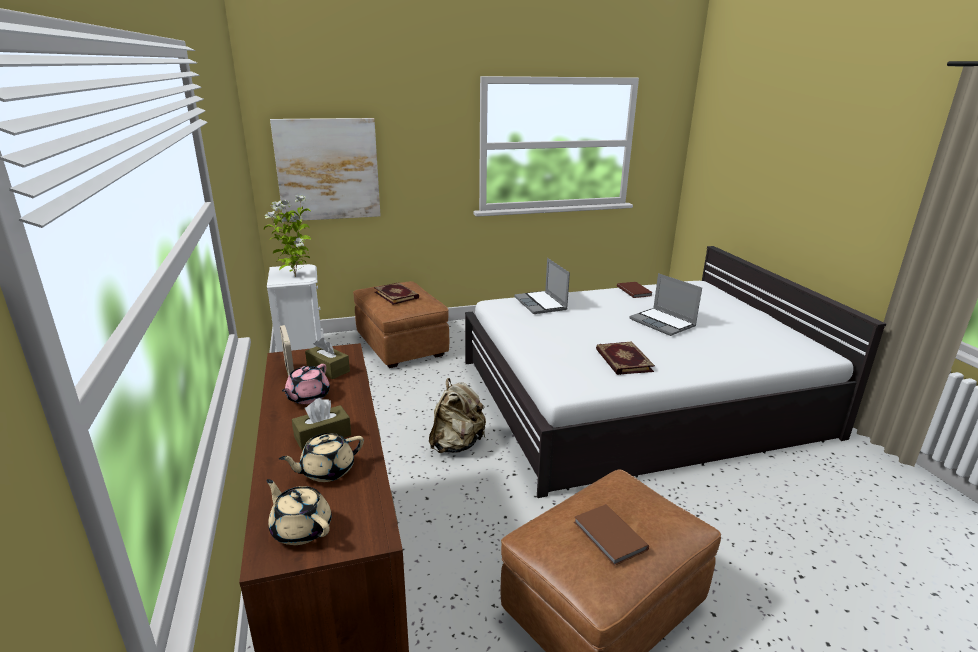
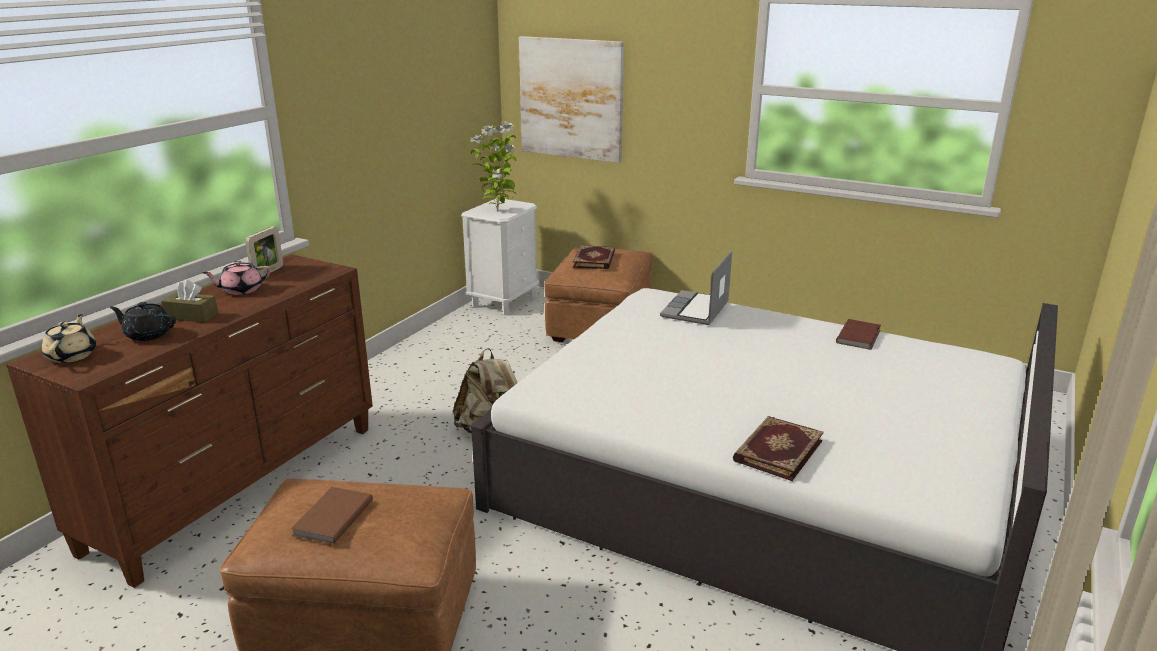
camera: 45 degrees right, 0 degrees up
(326, 471) = (148, 334): beige teapot -> black teapot
(328, 369) = (294, 278): brown tissue box -> none
(622, 360) = (650, 396): book -> book (776, 450)
(663, 323) = (801, 382): laptop -> none

